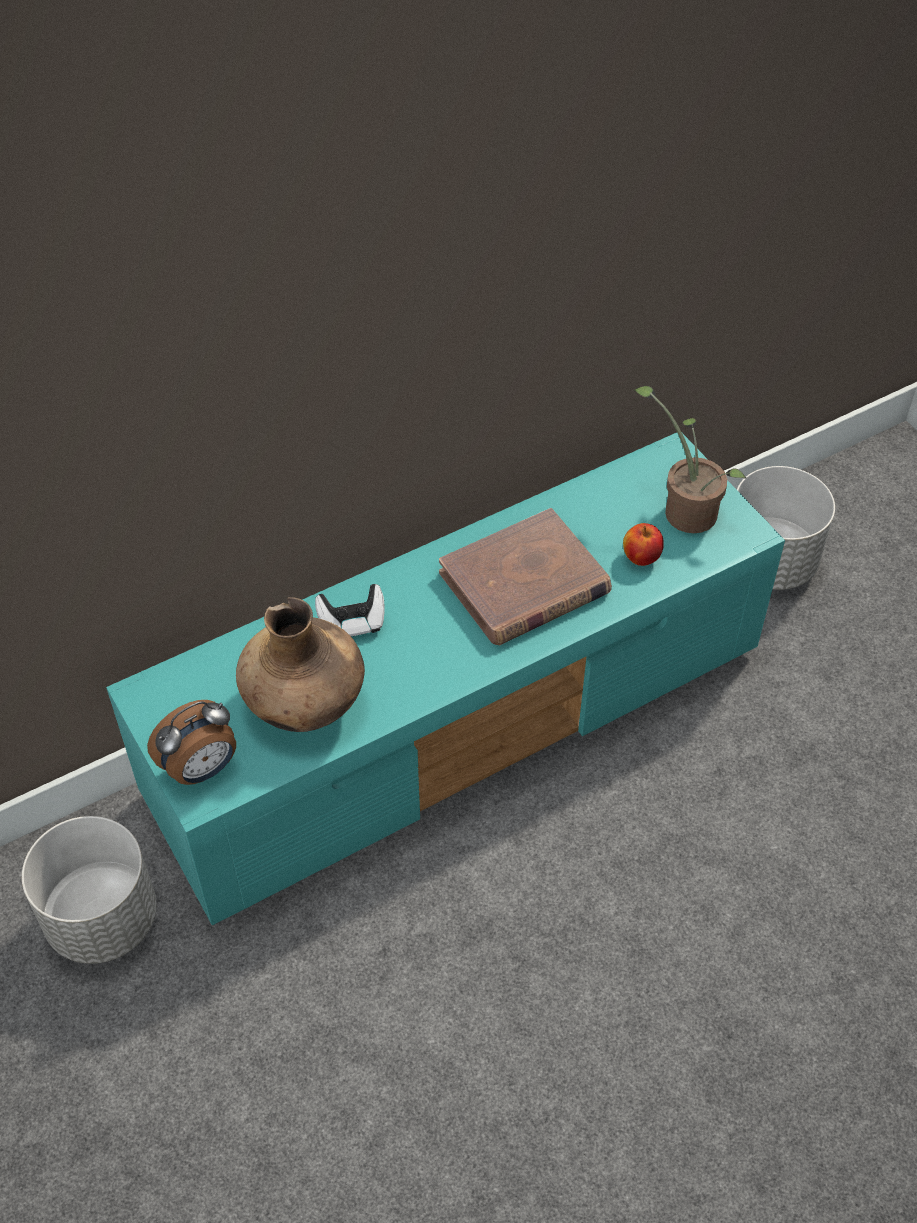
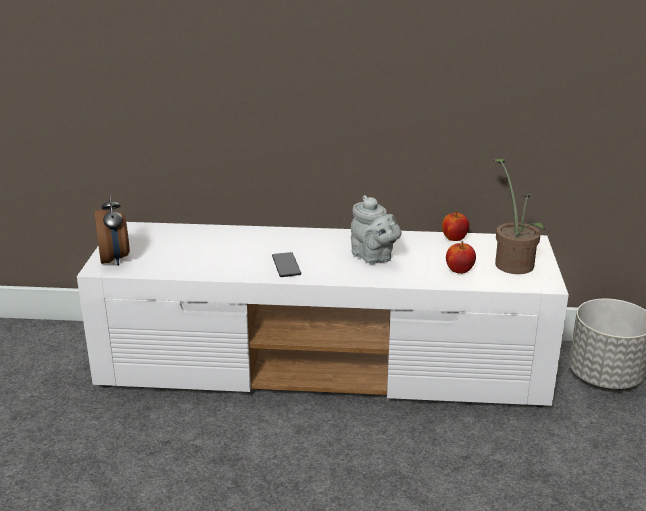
camera: 35 degrees right, 25 degrees down
(102, 920) = (51, 364): grey planter -> none
(201, 769) = (115, 259): alarm clock -> alarm clock turned 105 degrees counterclockwise
(305, 702) = (197, 256): brown vase -> none
(352, 623) = (260, 240): game controller -> none
(435, 658) = (286, 265): none -> phone
(460, 719) = (325, 366): turquoise tv stand -> white tv stand
(524, 584) = (374, 257): brown book -> grey teapot
(584, 493) = (454, 238): none -> apple

